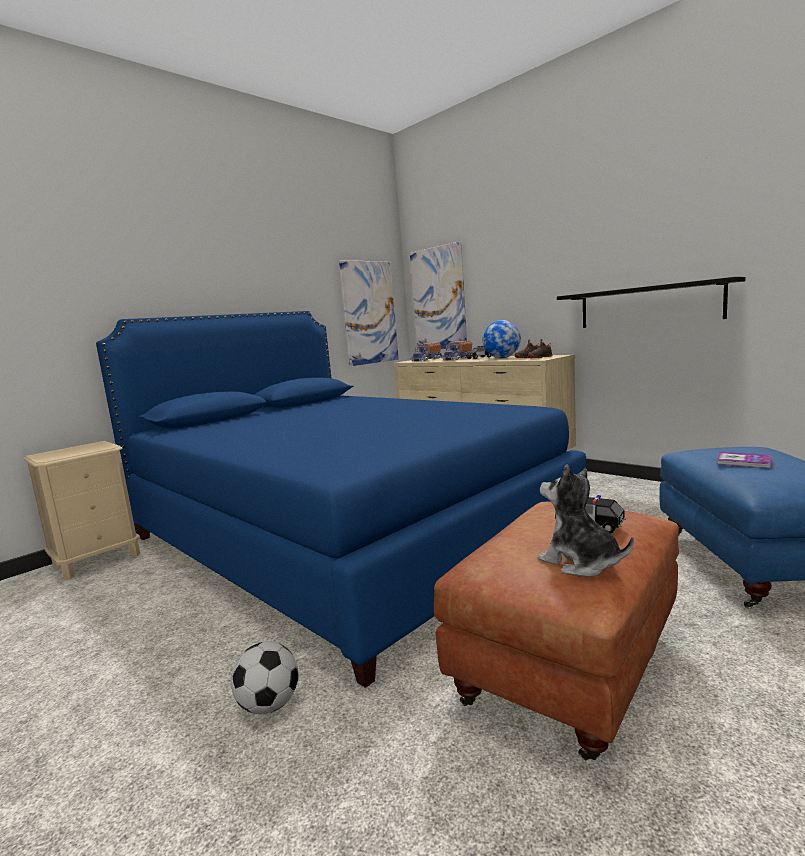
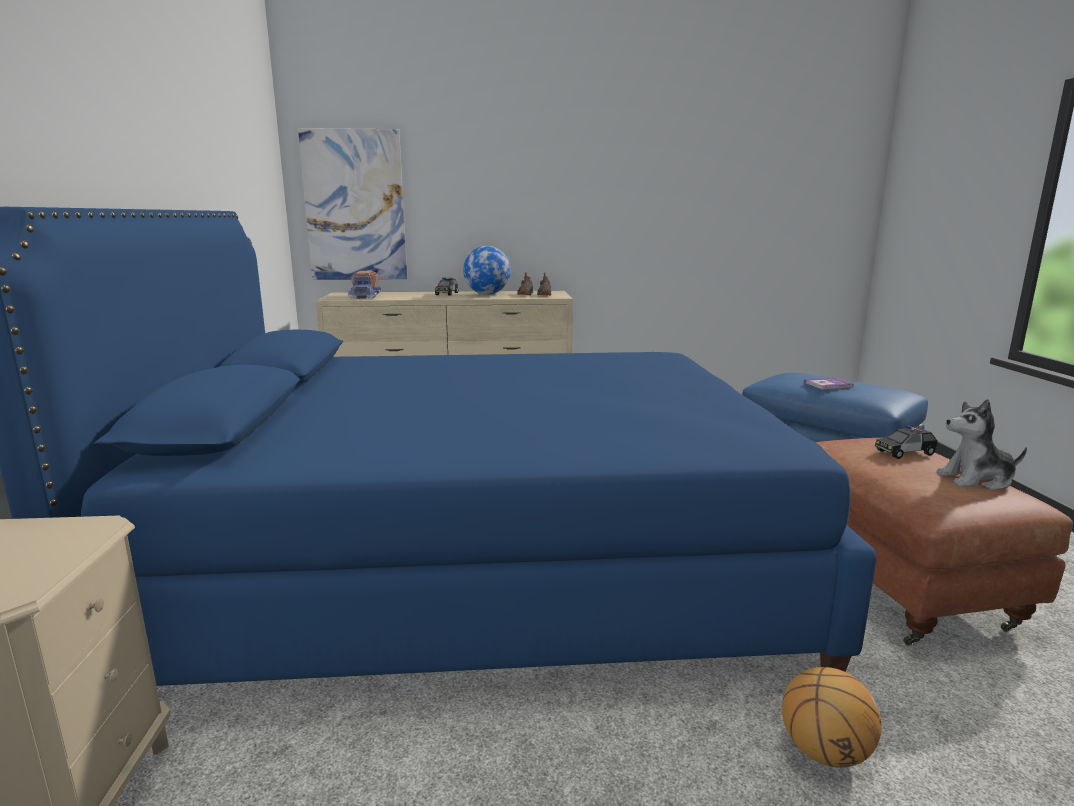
camera: 50 degrees left, 5 degrees up
(268, 705) = (824, 752): football -> basketball
(370, 312) = (263, 219): picture -> none
(458, 359) = (418, 295): toy truck -> none
(648, 305) = (642, 241): black shelf -> none

